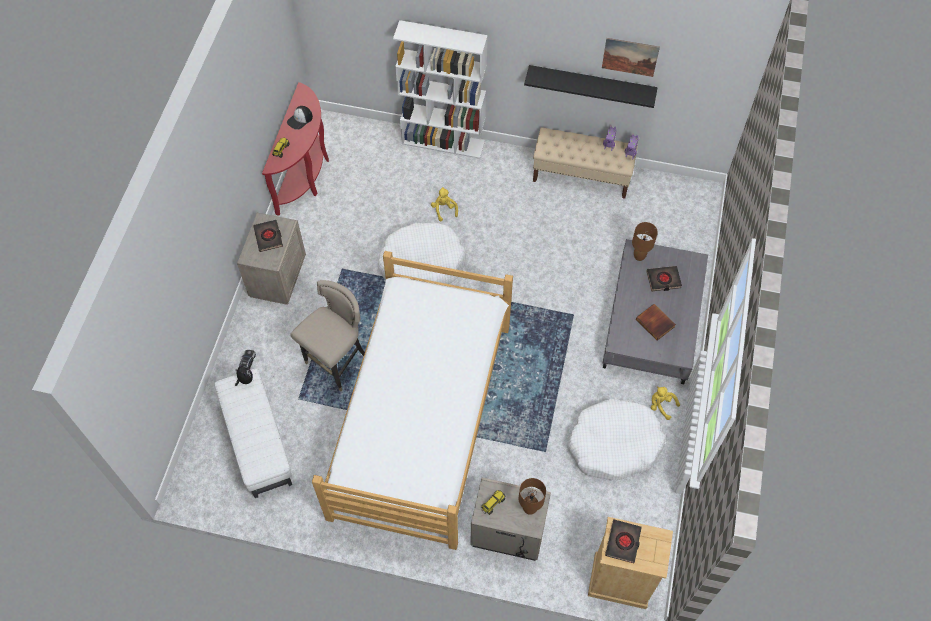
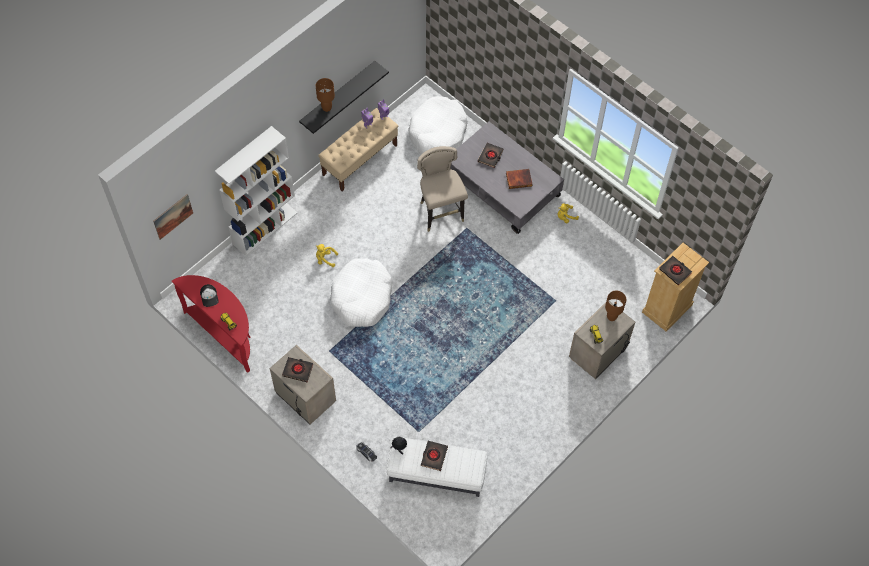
camera: 60 degrees left, 0 degrees up
(251, 417) = (434, 456): none -> black book
(337, 363) = (406, 392): beige stool -> beige stool (441, 213)
(421, 420) = (485, 362): bed -> none
(614, 444) = (575, 259): white dog bed -> white dog bed (438, 133)
(630, 57) = (355, 57): picture -> picture (173, 216)
(639, 256) = (463, 159): brown table lamp -> brown table lamp (326, 108)

